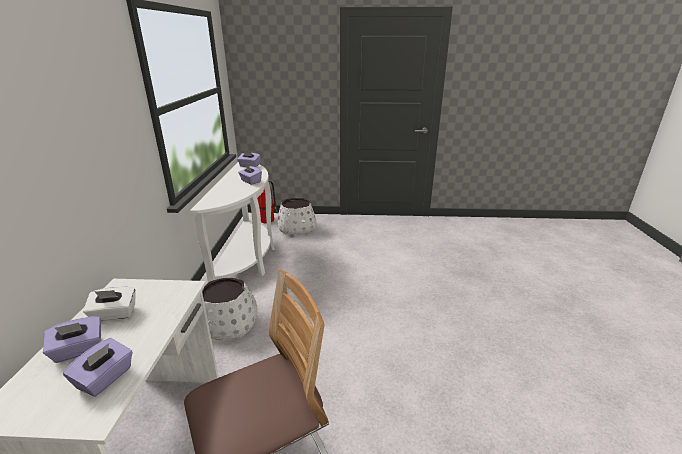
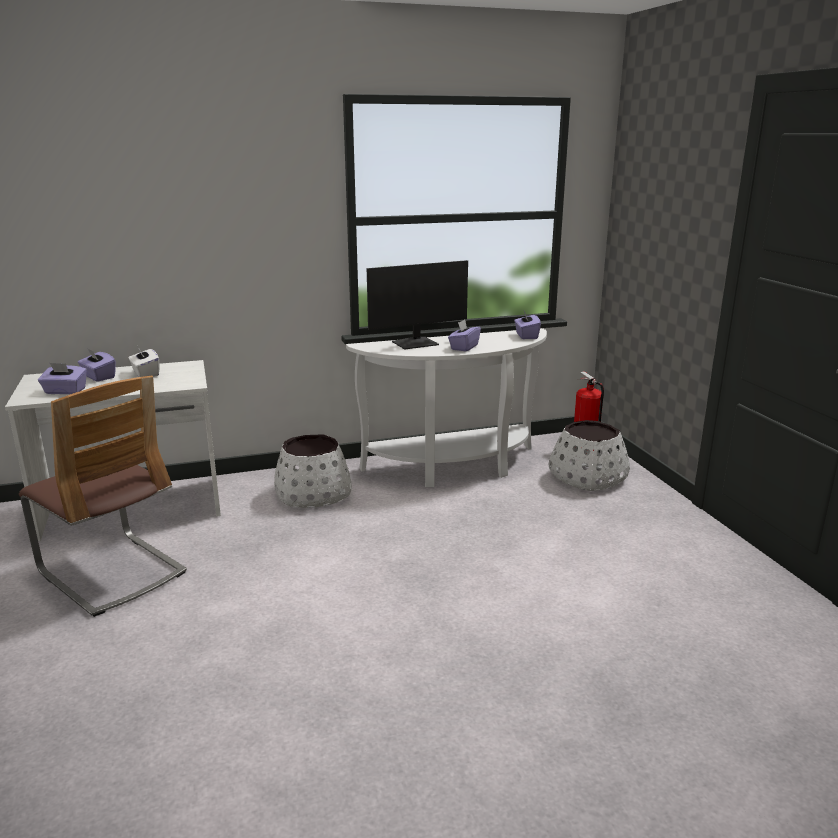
camera: 70 degrees right, 5 degrees down
(224, 191) = (416, 343): none -> monitor

